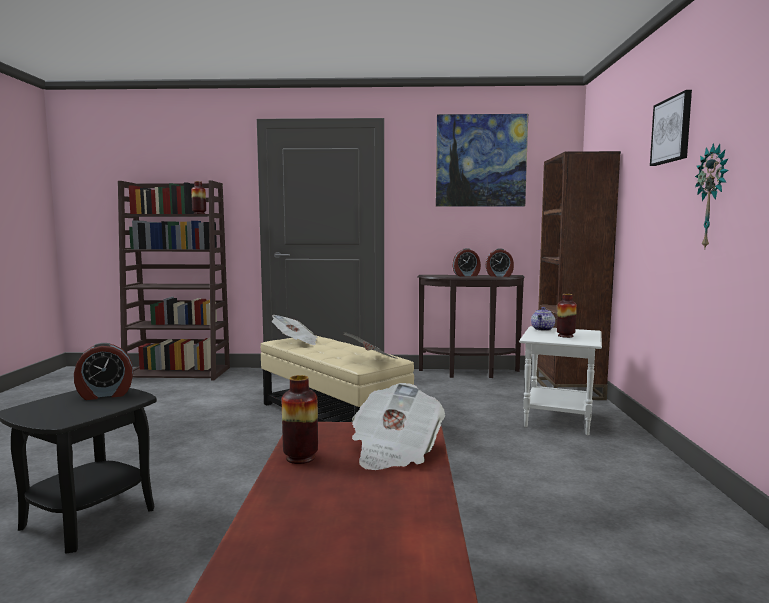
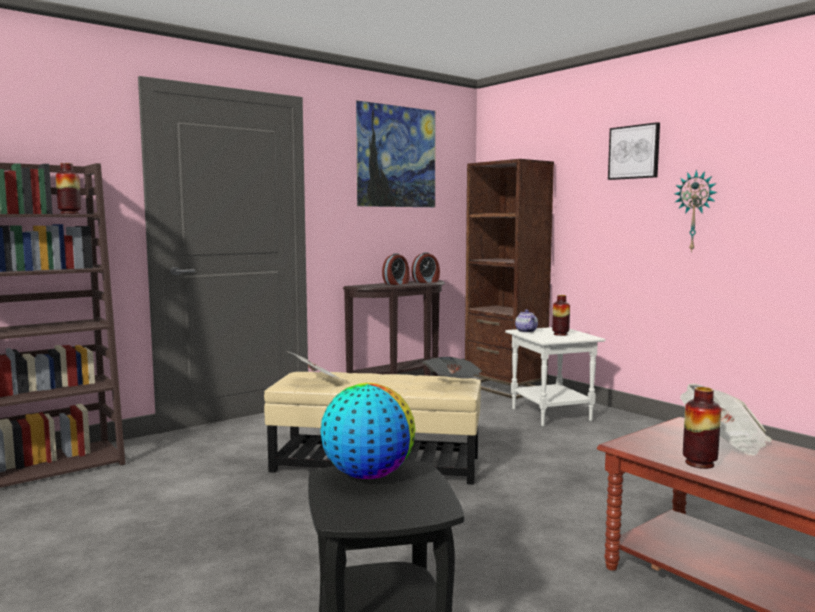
camera: 40 degrees left, 0 degrees up
(105, 395) = (368, 475): alarm clock -> globe

